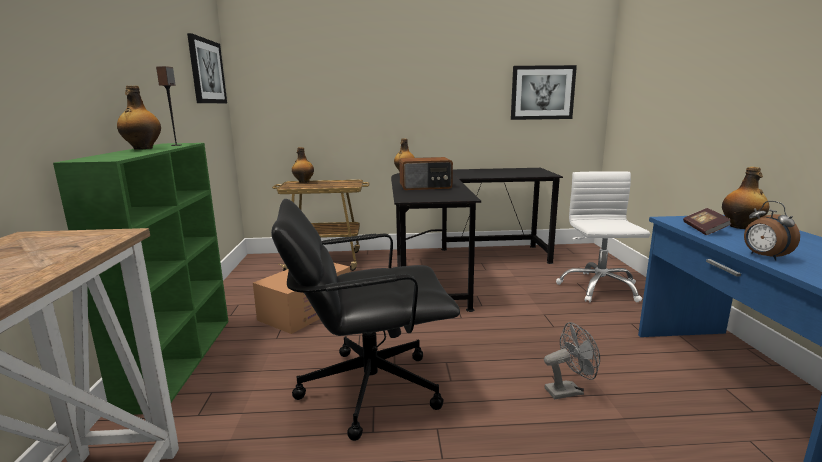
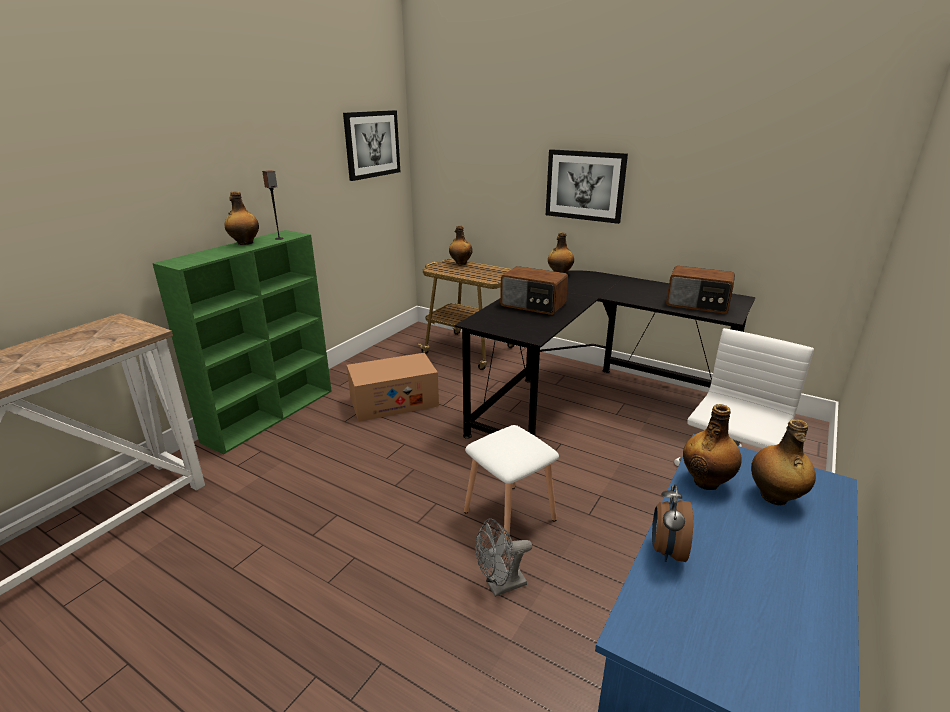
camera: 35 degrees right, 10 degrees up
(368, 388) = (352, 497): black office chair -> none
(507, 348) = (508, 515): none -> white stool
(521, 173) = (697, 304): none -> radio
(542, 92) = (776, 190): picture -> picture (585, 185)
(568, 390) = (500, 586): grey fan -> grey fan turned 135 degrees clockwise
(704, 230) = (706, 481): book -> bottle

